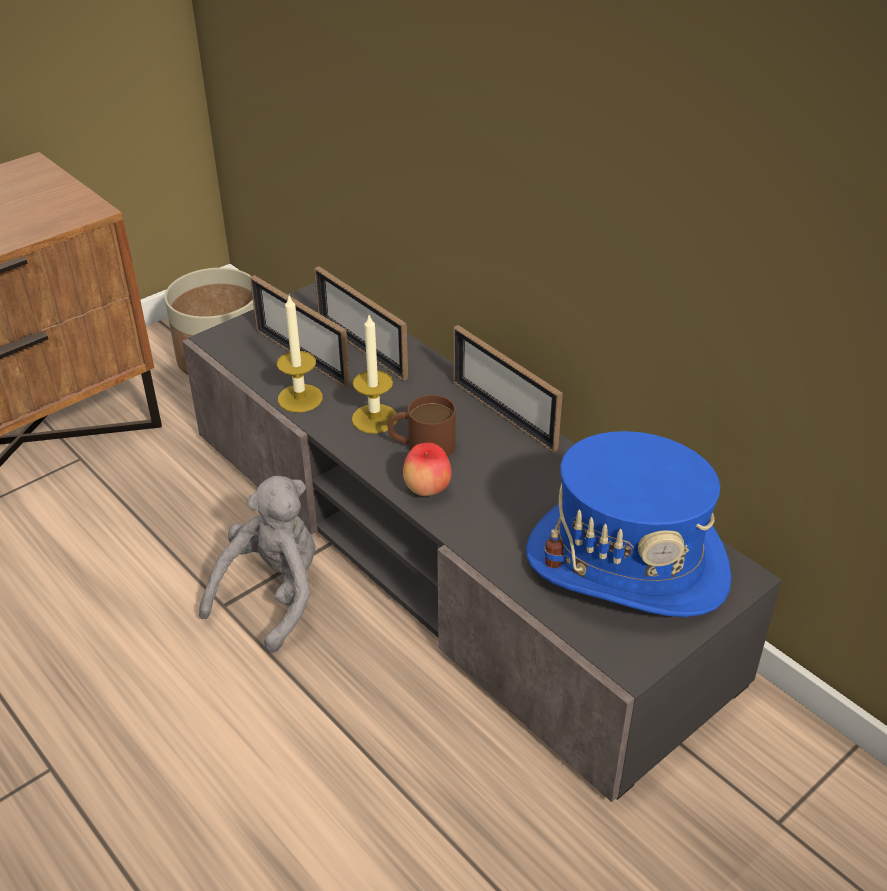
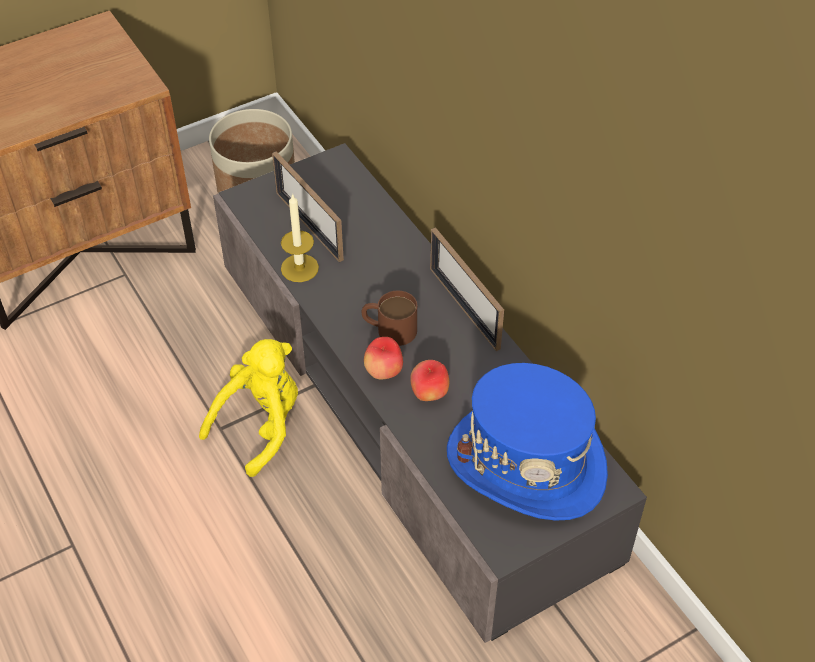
camera: 10 degrees right, 10 degrees up
(273, 595) = (261, 425): grey plush toy -> yellow plush toy
(362, 349) = (361, 224): picture frame -> none
(374, 418) = (356, 297): candle -> none
(488, 505) = (429, 394): none -> apple

